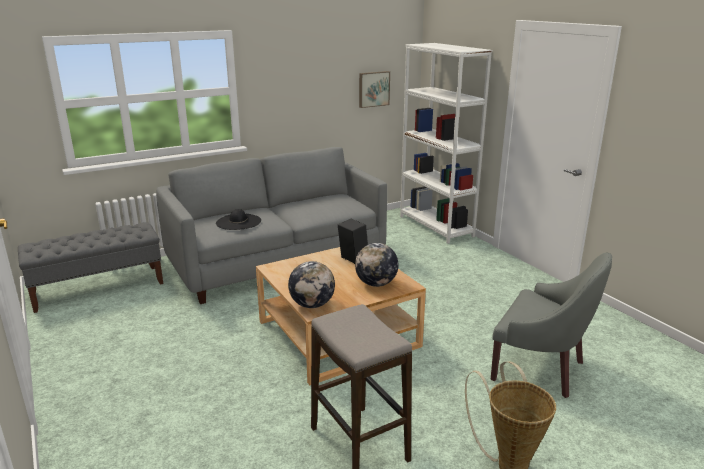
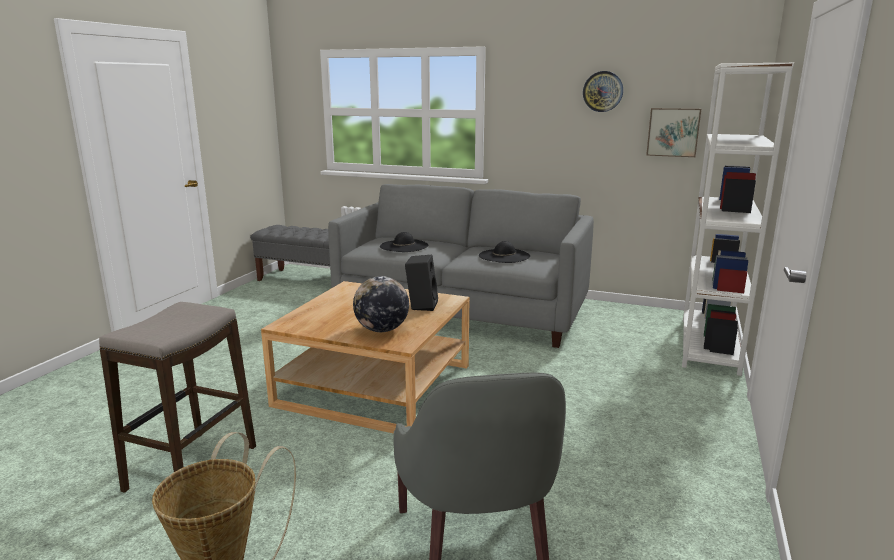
camera: 50 degrees right, 5 degrees down
(312, 305) = (296, 320): globe -> none
(321, 206) = (504, 256): none -> black hat
(327, 63) = (603, 91): none -> wall clock

